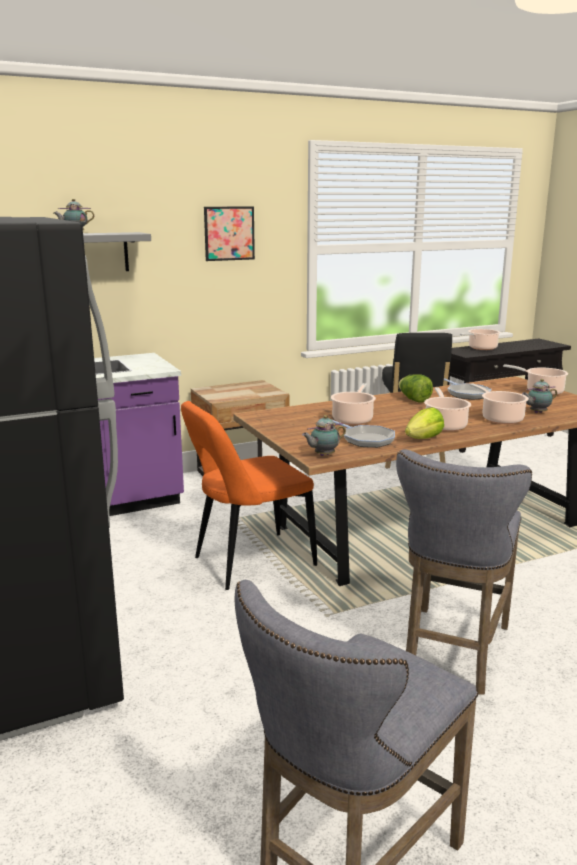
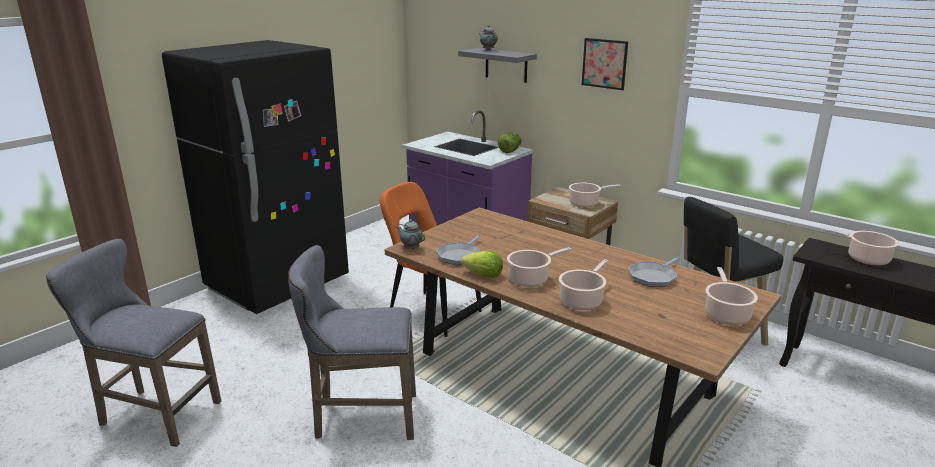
camera: 65 degrees right, 5 degrees up
(353, 419) = (507, 244): cooking pot -> cooking pot (586, 203)
(413, 400) = (597, 257): lettuce -> lettuce (510, 151)
(537, 413) = (629, 317): teapot -> none

